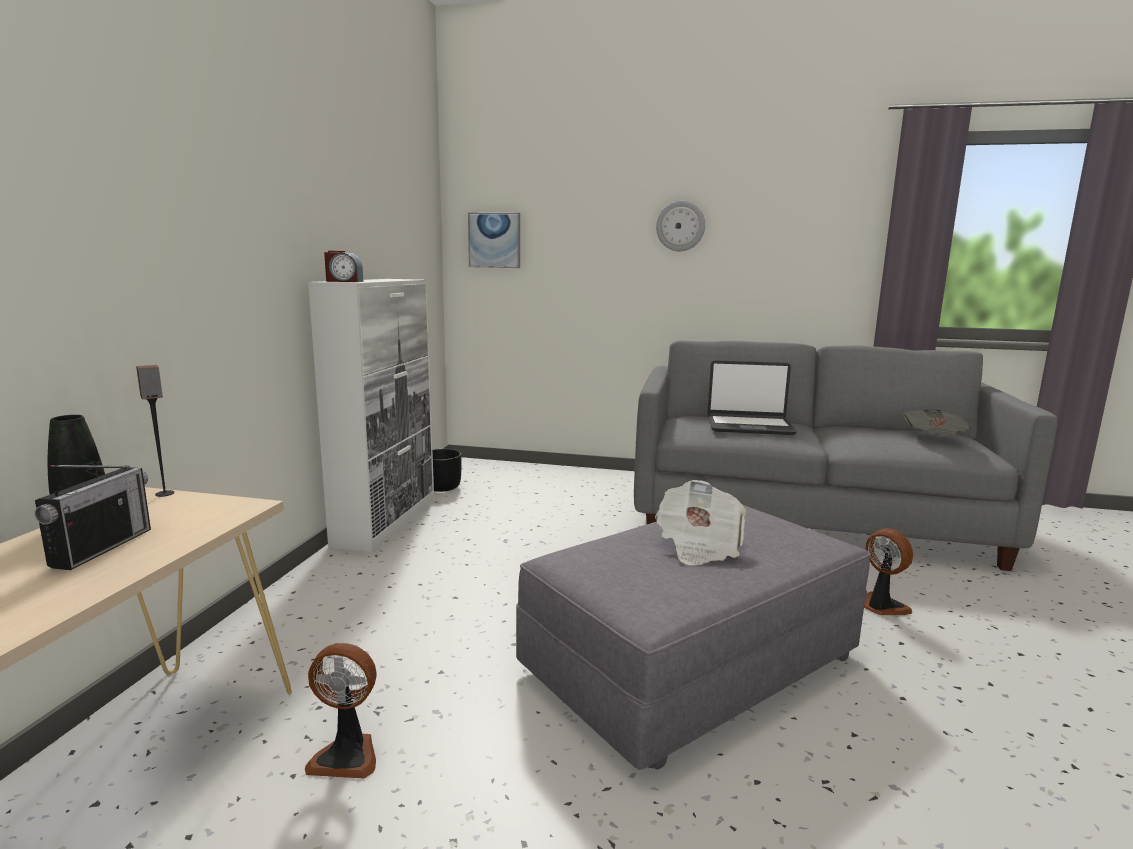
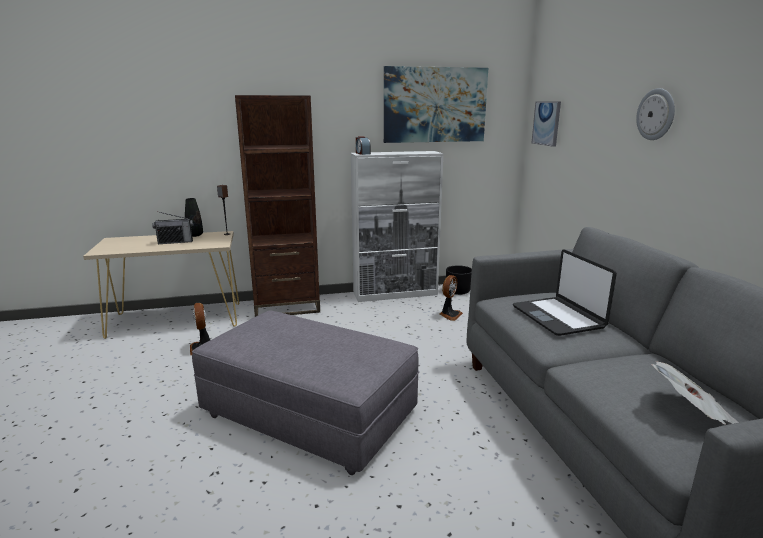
camera: 65 degrees right, 5 degrees up
(287, 616) = (287, 306): none -> brown bookcase
(379, 206) = (435, 105): none -> picture
(698, 546) = (305, 341): newspaper -> none
(881, 607) = (457, 494): fan -> fan (449, 315)

